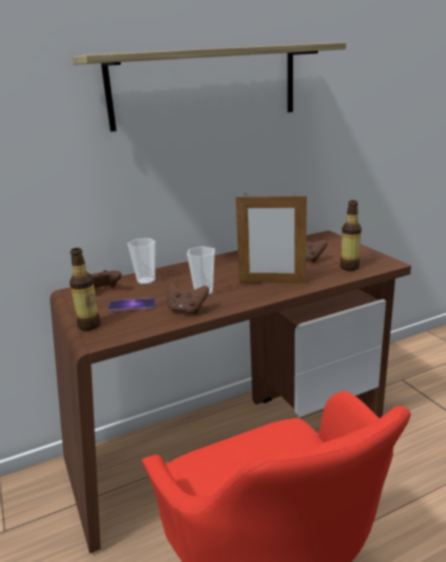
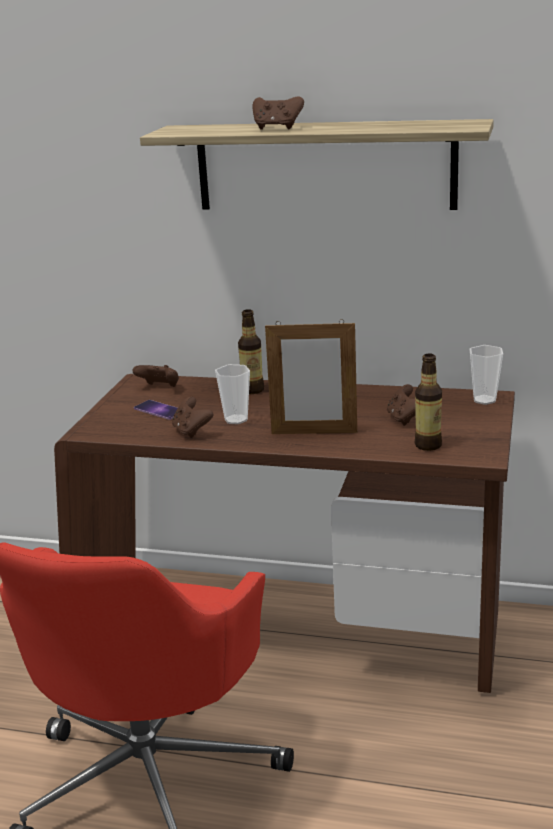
camera: 40 degrees right, 0 degrees up
(89, 325) = (100, 417): bottle -> bottle (252, 390)
(146, 281) = (210, 390): cup -> cup (484, 400)
(189, 49) = (277, 128): none -> brown game controller
(272, 282) = (314, 433): picture frame -> picture frame turned 45 degrees counterclockwise

